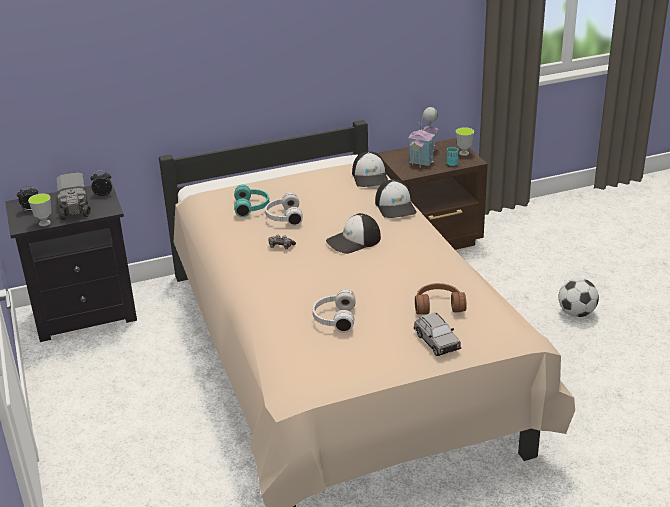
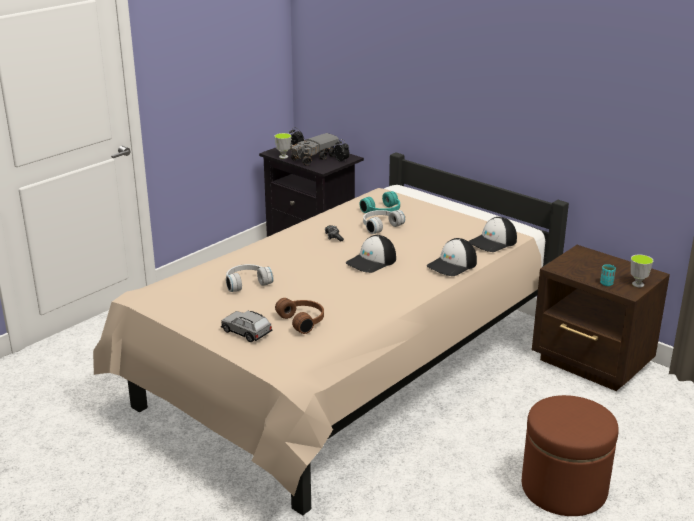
camera: 60 degrees right, 5 degrees down
(354, 241) = (371, 262): cap -> cap turned 75 degrees counterclockwise
(424, 157) = (600, 267): toy house -> none
(437, 342) = (246, 332): grey toy car -> grey toy car turned 90 degrees clockwise
(576, 313) = (564, 488): football -> brown ottoman

